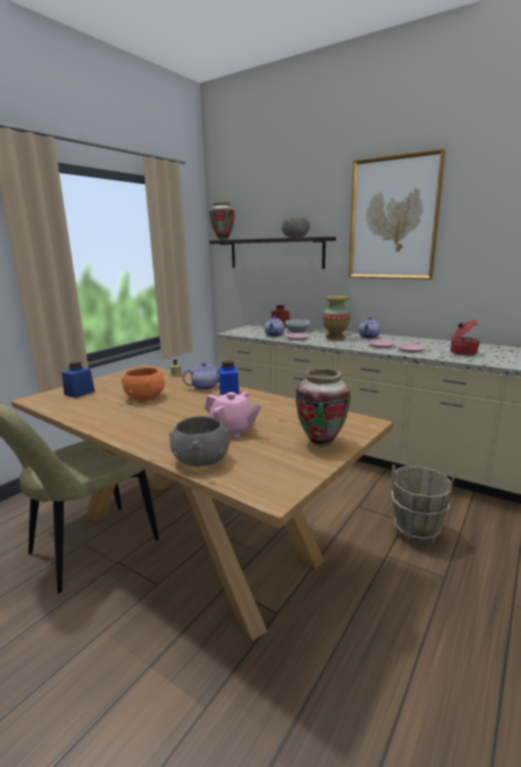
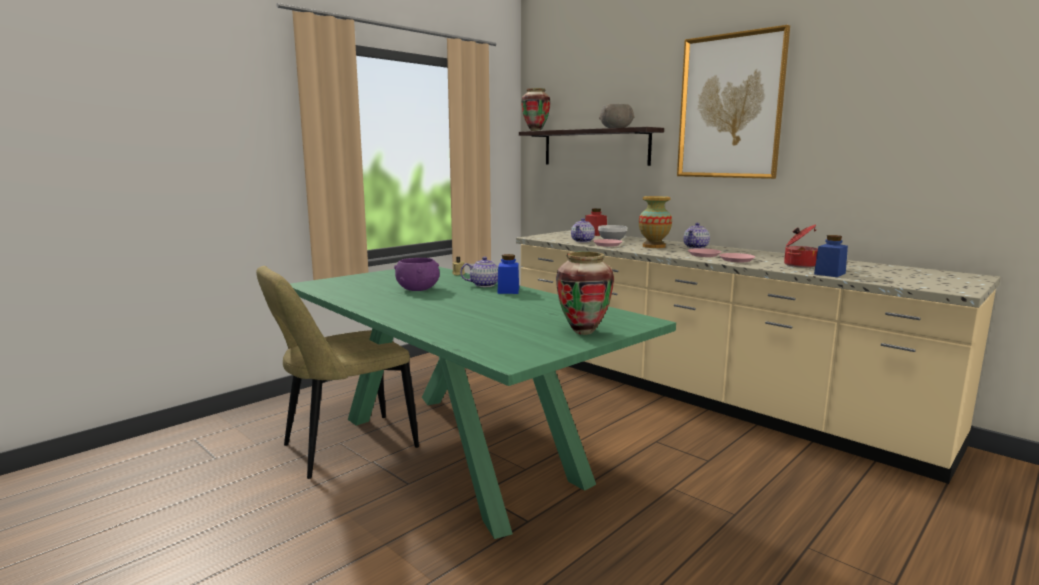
camera: 10 degrees right, 5 degrees down
(79, 393) = (352, 282): blue jar -> blue jar (829, 273)
(145, 397) = (418, 289): orange bowl -> purple bowl
(193, 537) = (457, 449): brown dining table -> green dining table
(201, 460) = (453, 335): grey bowl -> none
(233, 430) = (496, 317): pink teapot -> none
(416, 532) = (717, 471): brown bucket -> none

